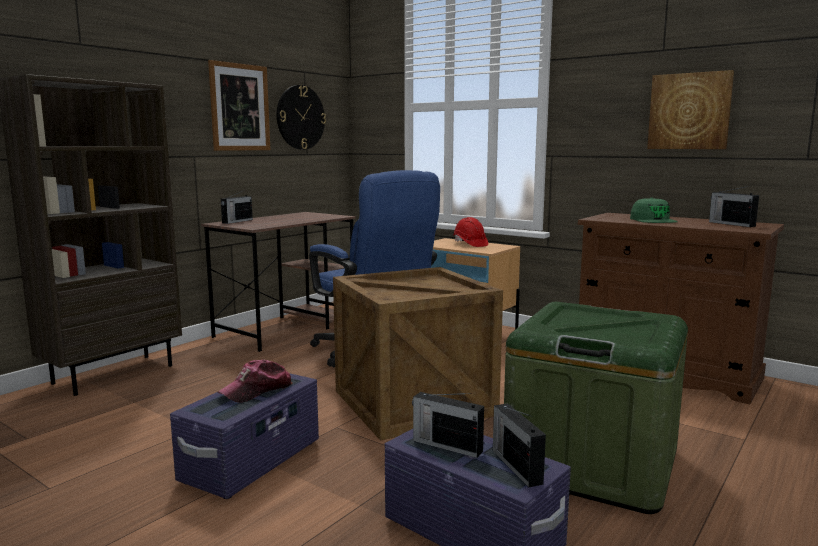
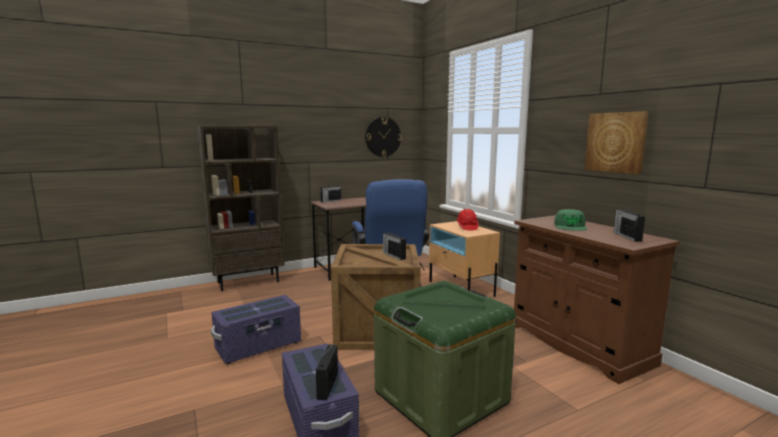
camera: 25 degrees right, 0 degrees up
(240, 107) = (339, 133): picture -> none
(257, 390) = (263, 307): cap -> none
(446, 445) = (309, 362): radio -> radio (393, 255)

